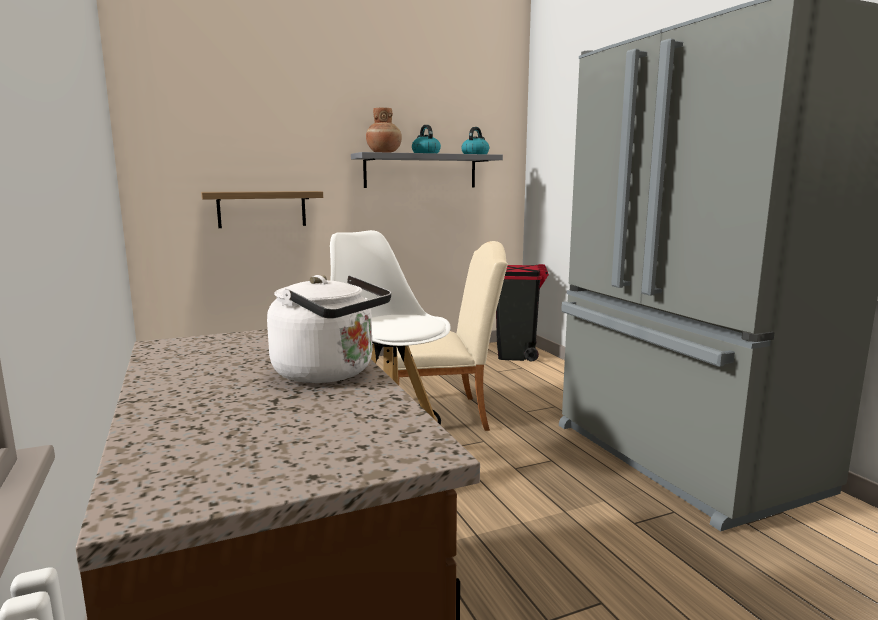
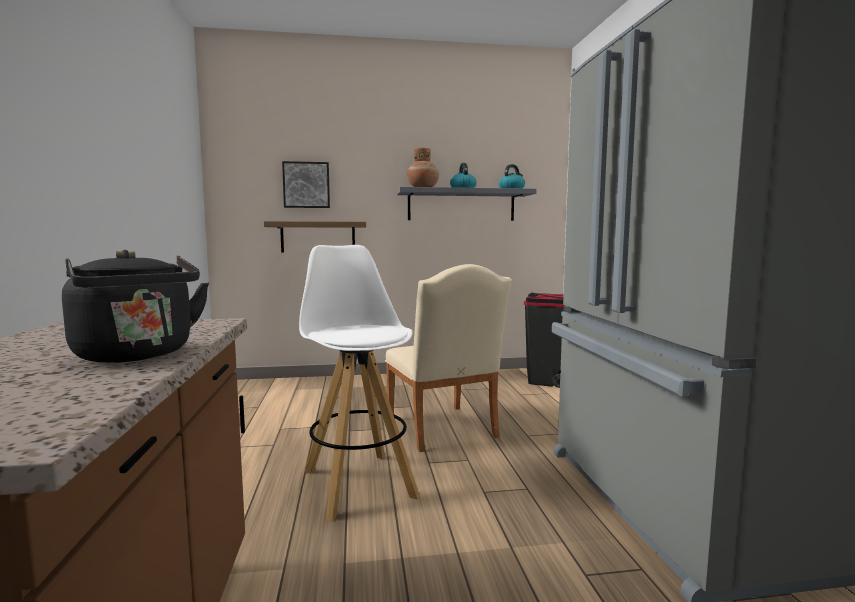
camera: 15 degrees right, 5 degrees down
(246, 147) = (306, 185): none -> picture
(330, 373) = (138, 355): white kettle -> black kettle
(443, 415) = (444, 430): beige chair -> beige chair turned 60 degrees clockwise

